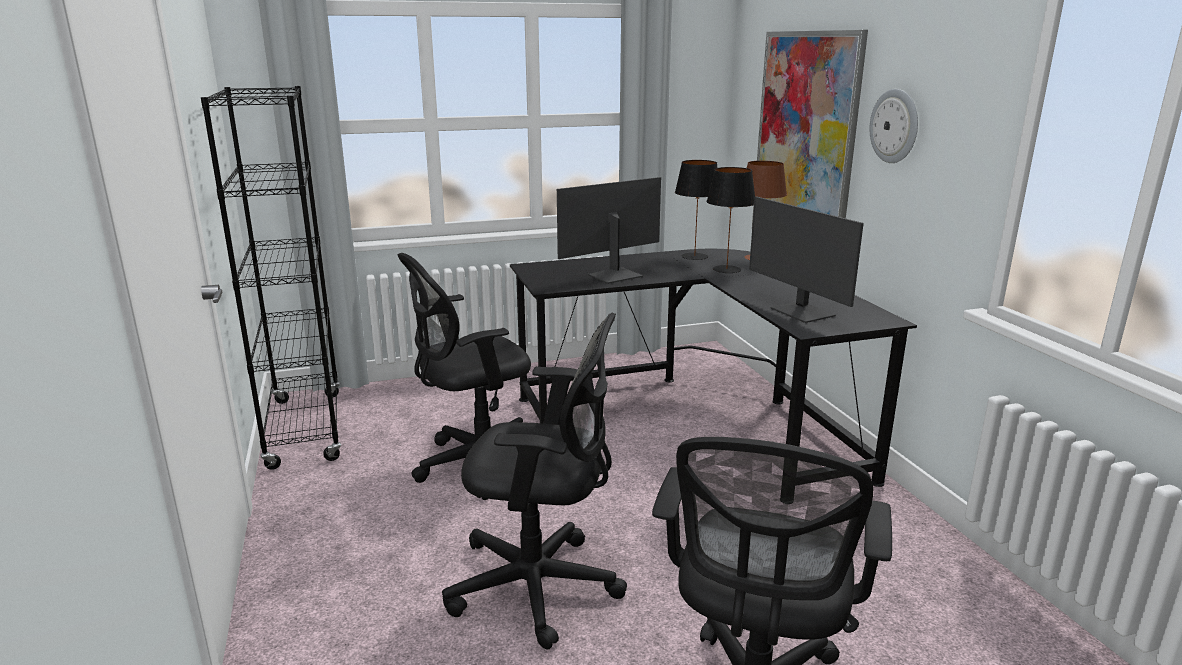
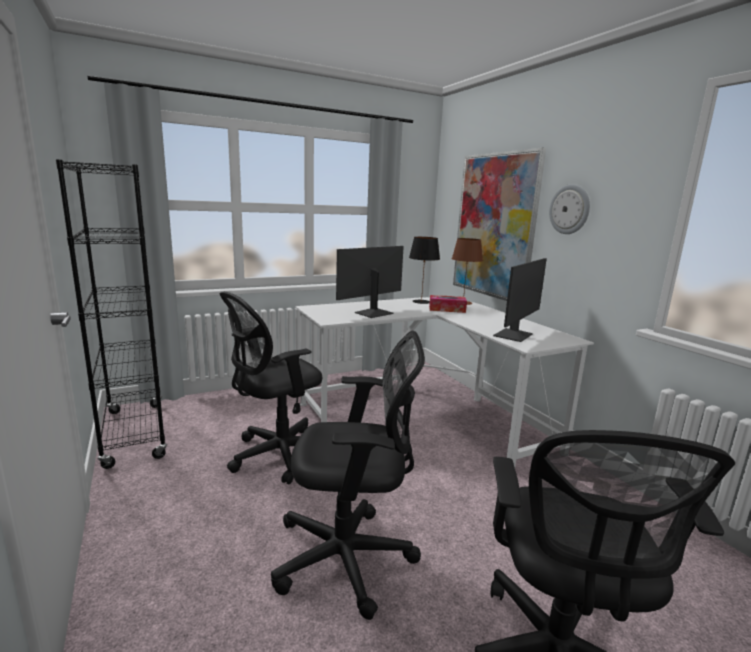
camera: 10 degrees left, 5 degrees down
(696, 419) = (428, 414): black desk -> white desk
(726, 269) = (447, 309): black table lamp -> tissue box
(801, 312) = (514, 335): monitor -> monitor turned 105 degrees counterclockwise

